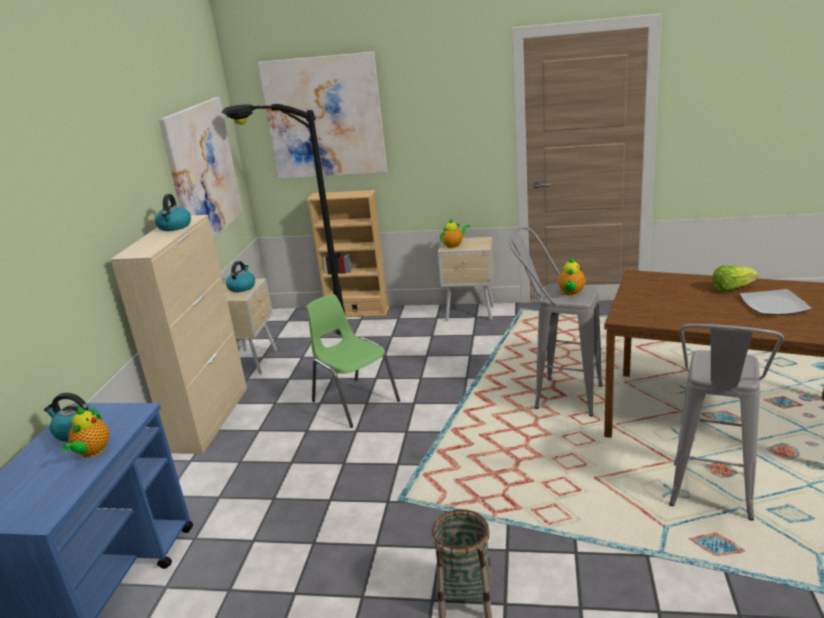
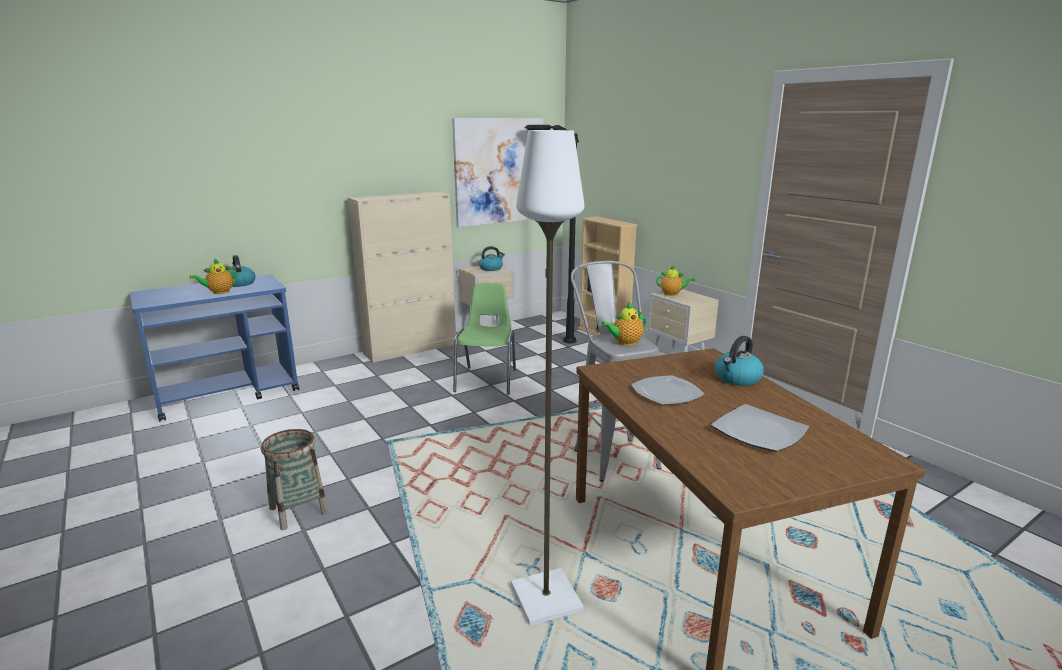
camera: 45 degrees right, 5 degrees down
(174, 227) = (416, 194): kettle -> kettle (737, 379)
(324, 117) = (616, 149): picture -> none
(688, 310) = (666, 393): none -> plate
(710, 501) = (544, 598): grey stool -> white floor lamp
(731, 288) = (761, 401): lettuce -> none

